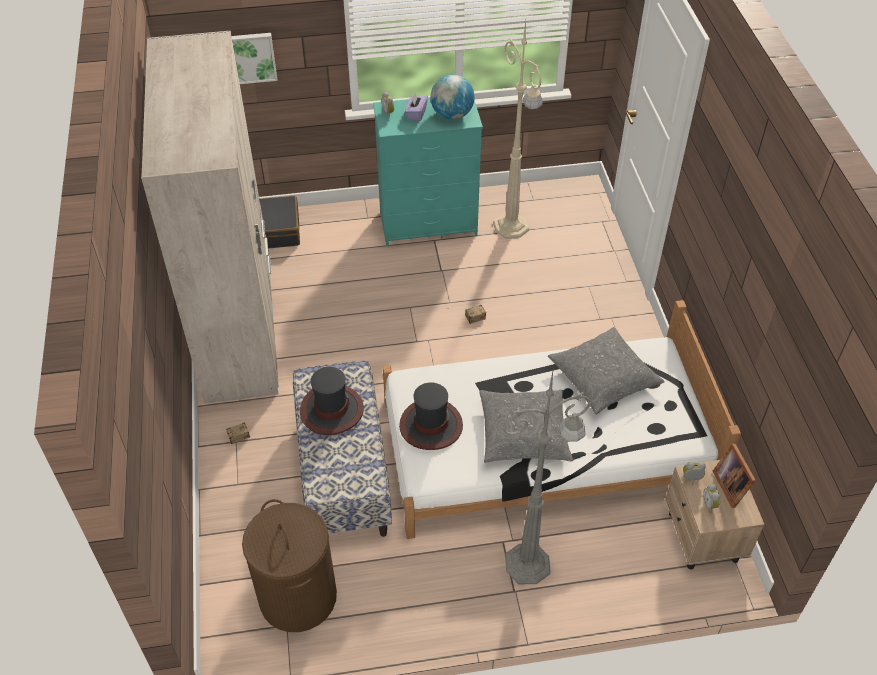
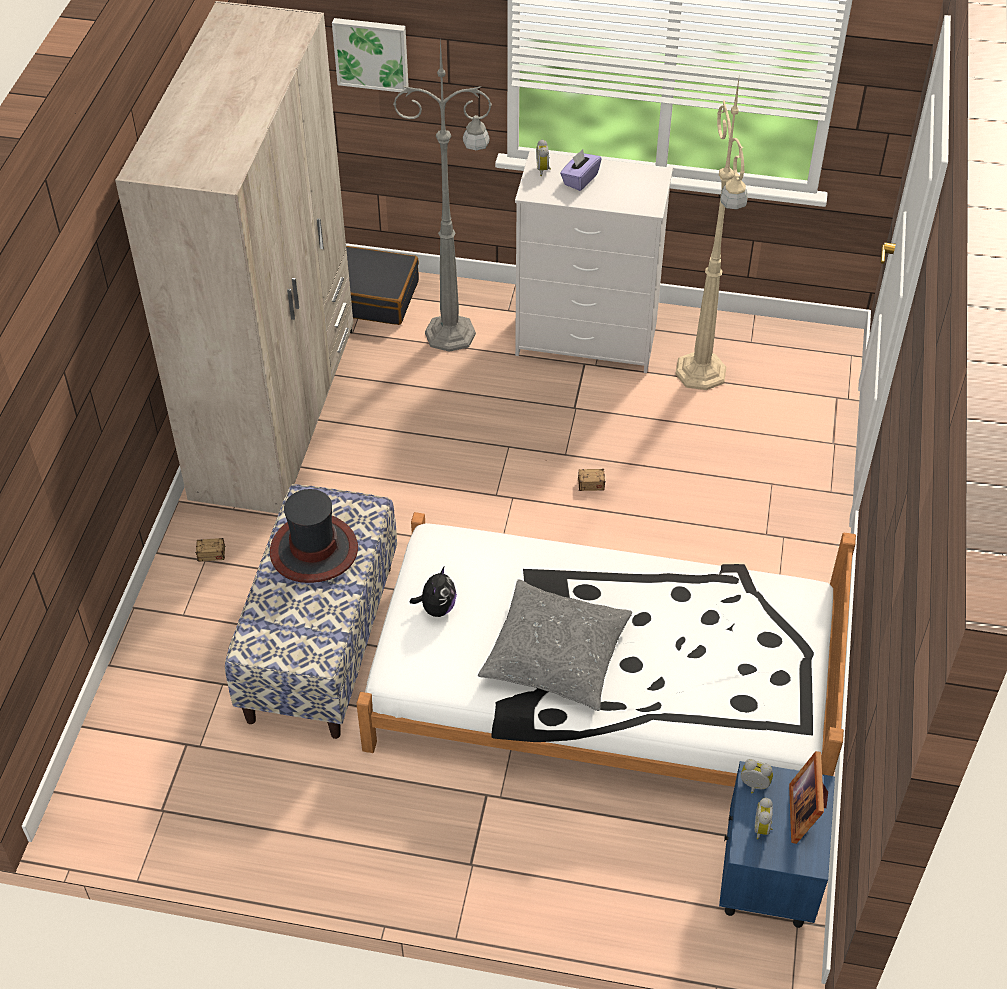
camera: 20 degrees right, 0 degrees up
(297, 596) = (192, 780): brown laundry basket -> none
(429, 223) = (588, 339): turquoise dresser -> white dresser
(430, 425) = (437, 608): hat -> plush toy
(452, 115) = (628, 192): globe -> none
(530, 563) = (509, 835): grey floor lamp -> grey floor lamp (453, 334)
(603, 377) = (703, 611): grey pillow -> none
(703, 537) = (766, 878): beige nightstand -> blue nightstand

